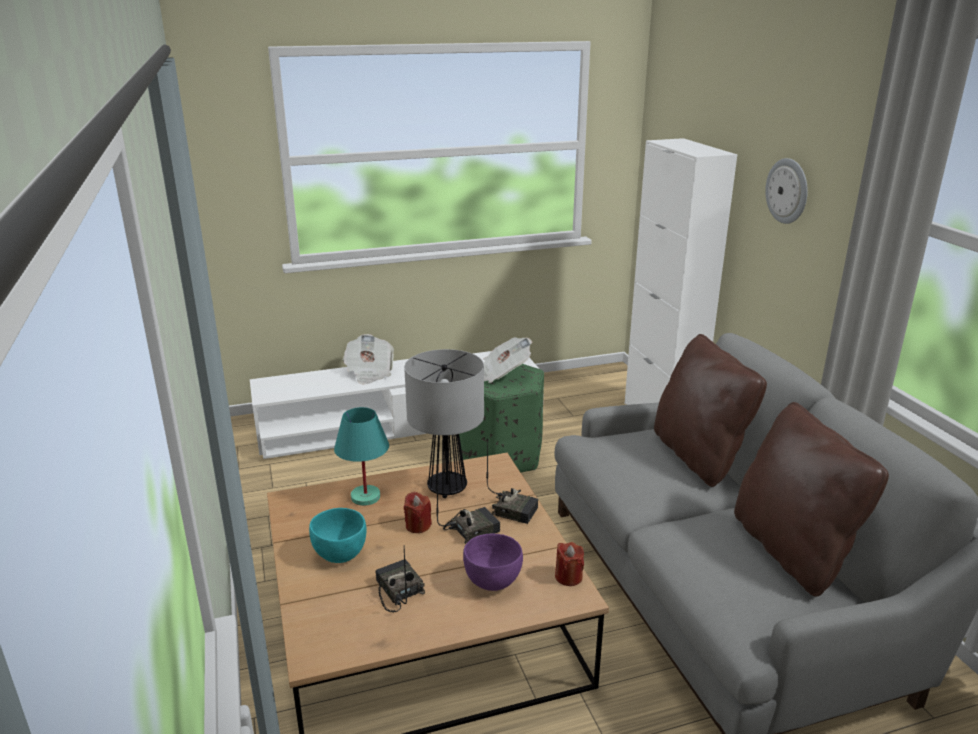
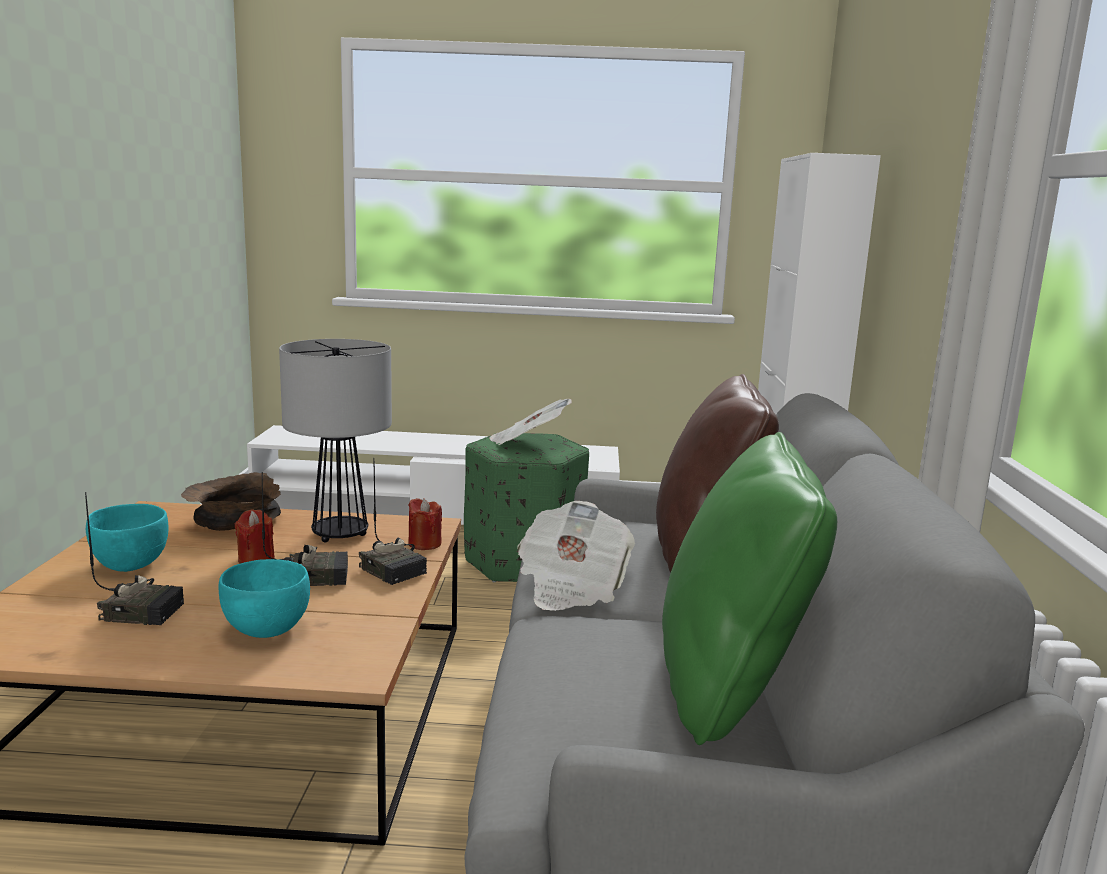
camera: 20 degrees right, 10 degrees down
(365, 497) = (234, 524): turquoise table lamp -> brown bowl
(369, 372) = (406, 438): newspaper -> newspaper (571, 586)
(397, 590) = (142, 610): radio -> radio turned 105 degrees clockwise
(493, 582) = (267, 630): purple bowl -> turquoise bowl
(568, 577) = (372, 648): red candle -> red candle (424, 544)
(787, 191) = (927, 187): wall clock -> none
(792, 551) = (730, 684): brown pillow -> green pillow

